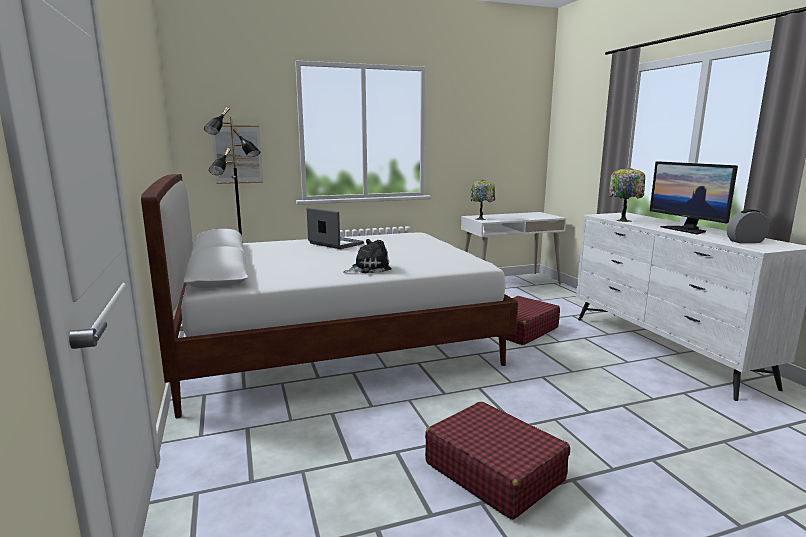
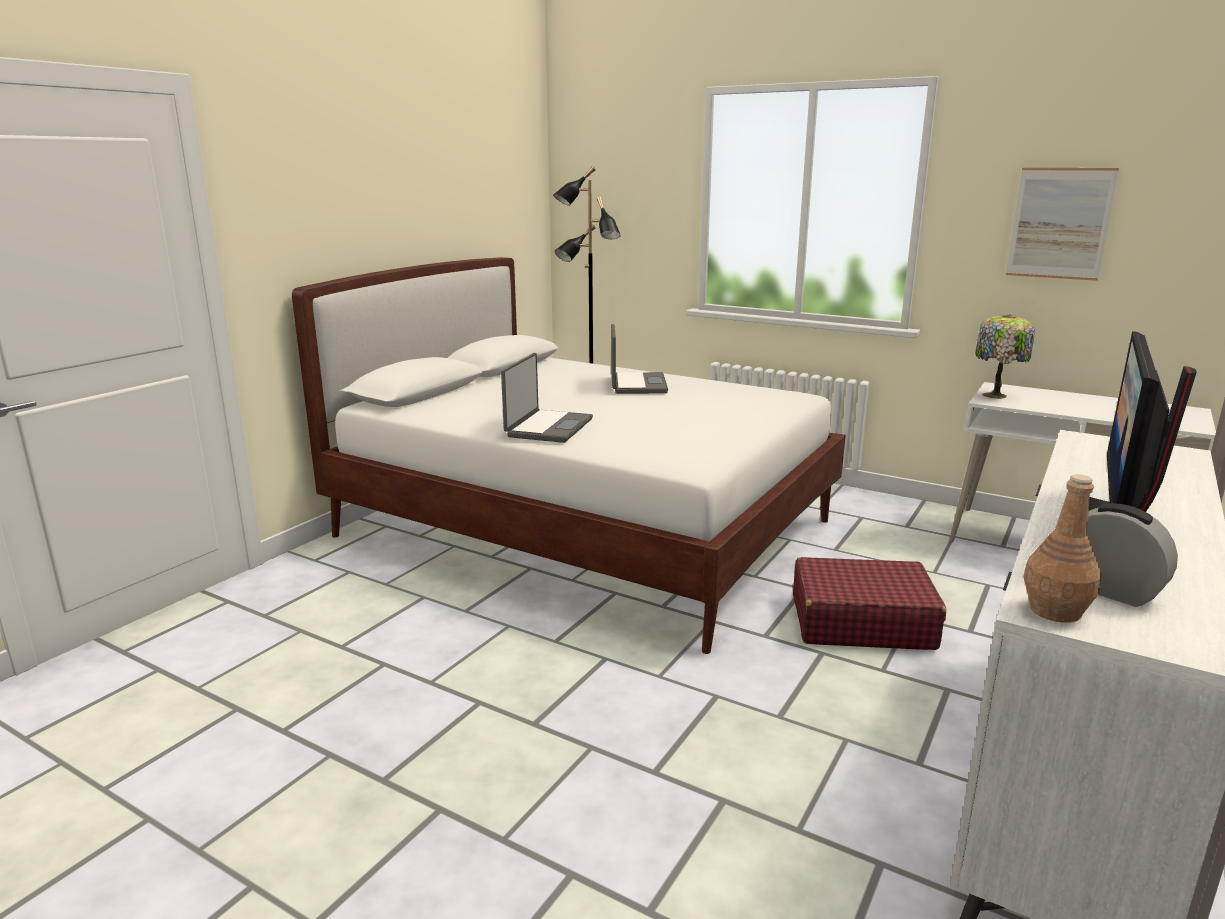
camera: 50 degrees right, 5 degrees up
(237, 154) = (620, 233): picture -> picture (1059, 223)
(368, 268) = (548, 427): plush toy -> laptop
(493, 471) = (403, 741): red suitcase -> none
(623, 220) = (1081, 463): table lamp -> none
(760, 248) = (1055, 611): none -> brown bottle

